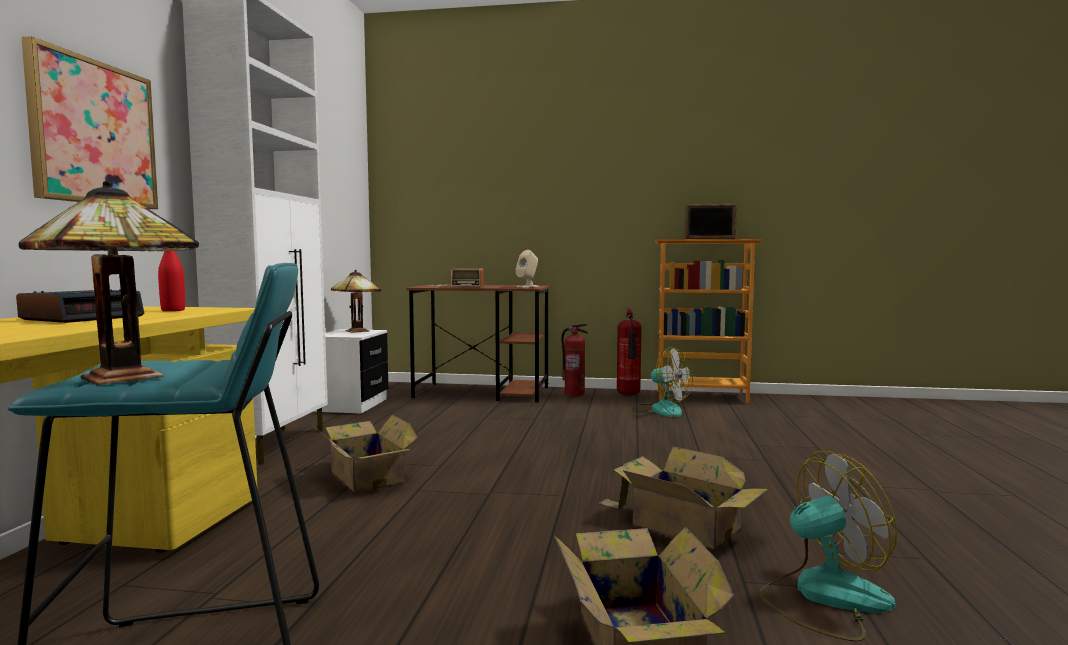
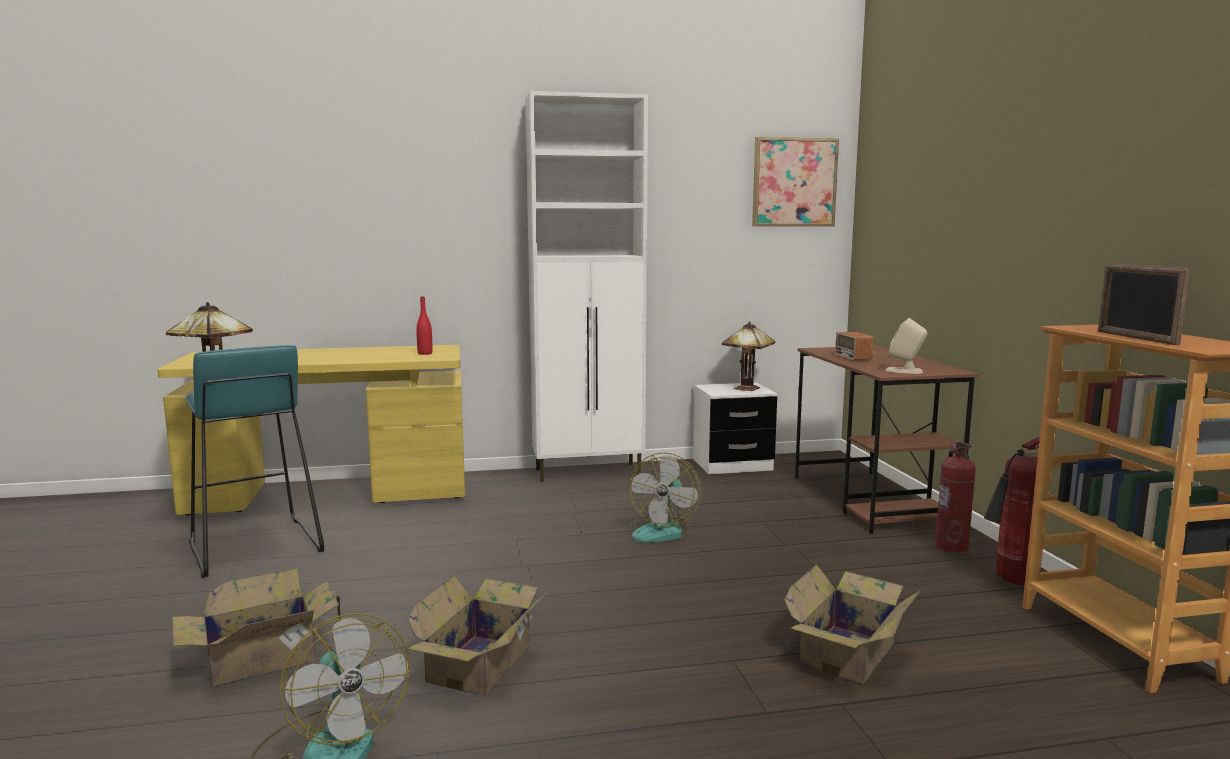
camera: 70 degrees right, 5 degrees up
(83, 317) = (369, 353): alarm clock -> none
(93, 133) = (438, 229): picture -> picture (794, 182)
(366, 475) = (538, 516): cardboard box -> cardboard box (850, 652)
(659, 410) = (950, 612): fan -> fan (661, 530)

